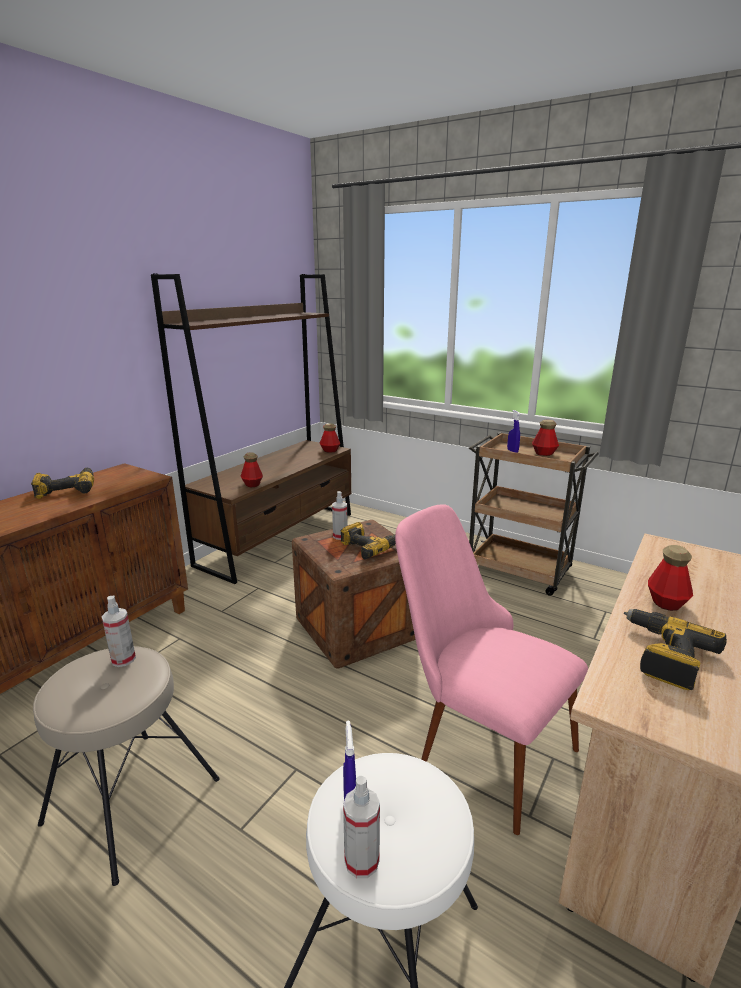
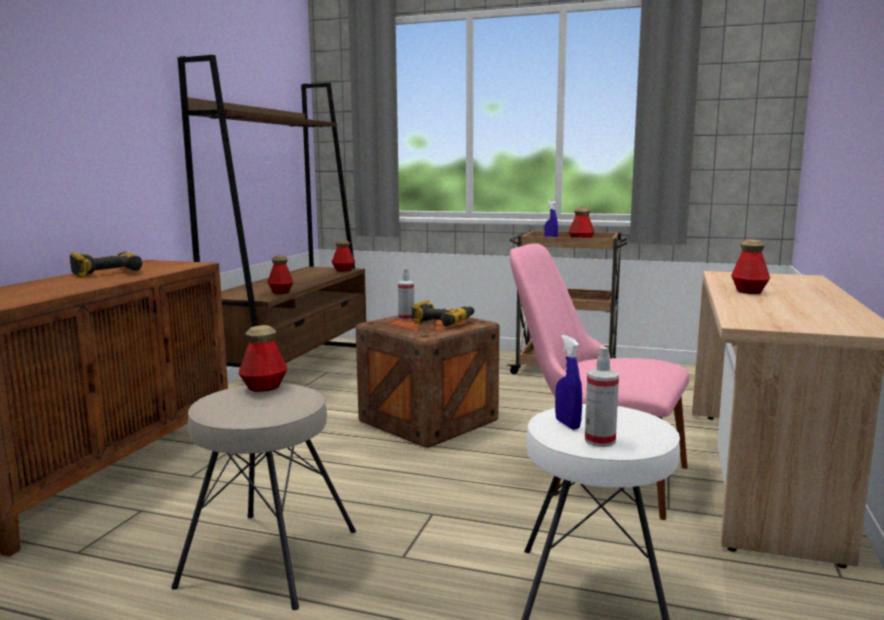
camera: 15 degrees left, 10 degrees down
(123, 659) = (264, 387): spray bottle -> bottle
(664, 656) = (767, 307): power drill -> none

